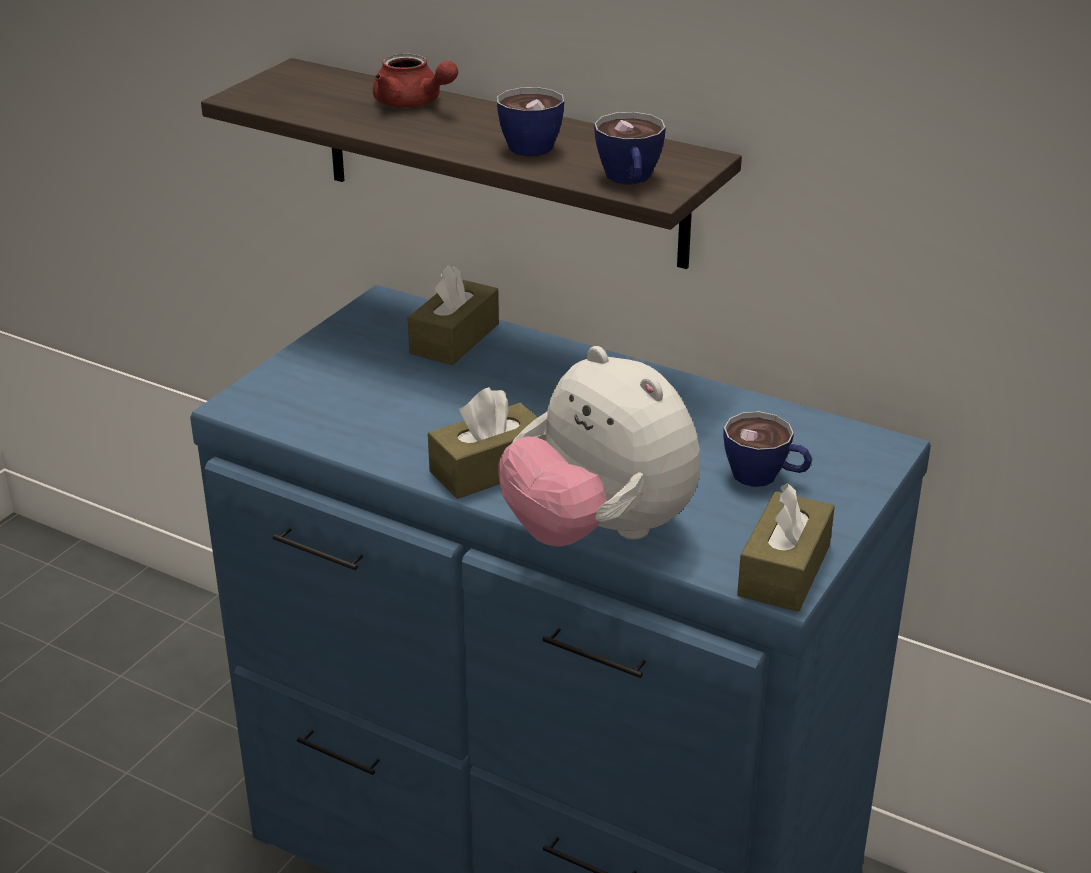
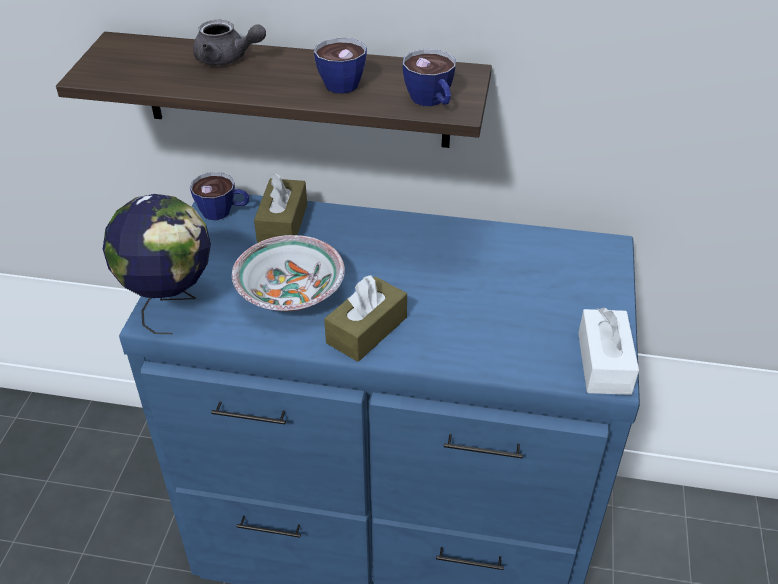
camera: 20 degrees left, 10 degrees up
(268, 395) = (171, 304): none -> globe
(413, 103) = (227, 59): red teapot -> grey teapot
(416, 412) = (289, 293): none -> bowl
(599, 532) = (469, 364): plush toy -> none
(765, 477) = (550, 290): cup -> cup (223, 212)
(784, 570) = (604, 363): brown tissue box -> white tissue box

